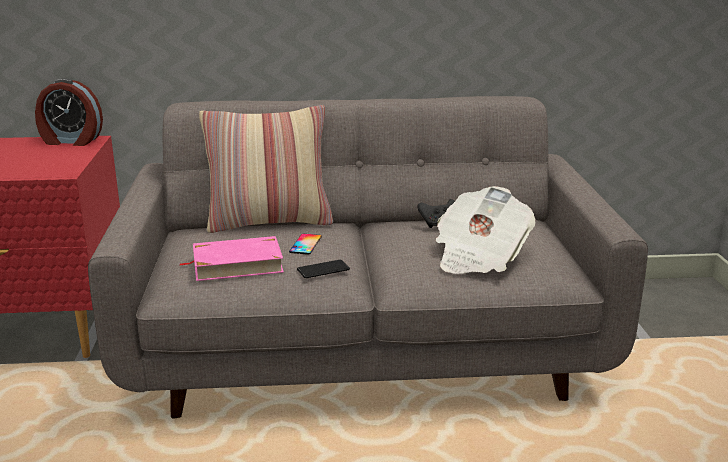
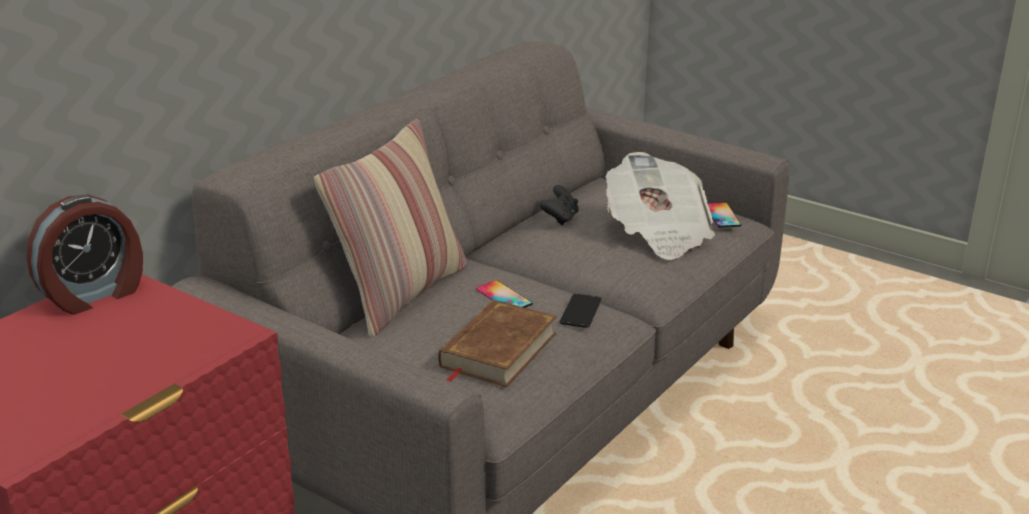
camera: 50 degrees left, 5 degrees up
(237, 264) = (497, 350): pink book -> brown book
(552, 266) = (722, 215): none -> phone

